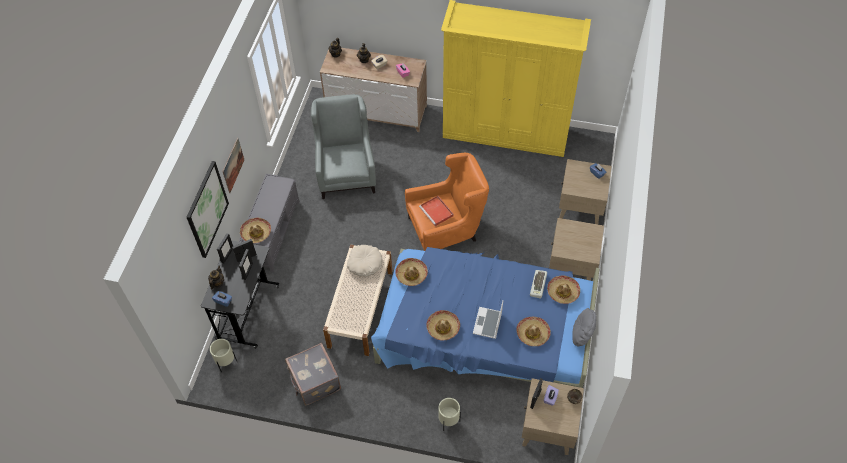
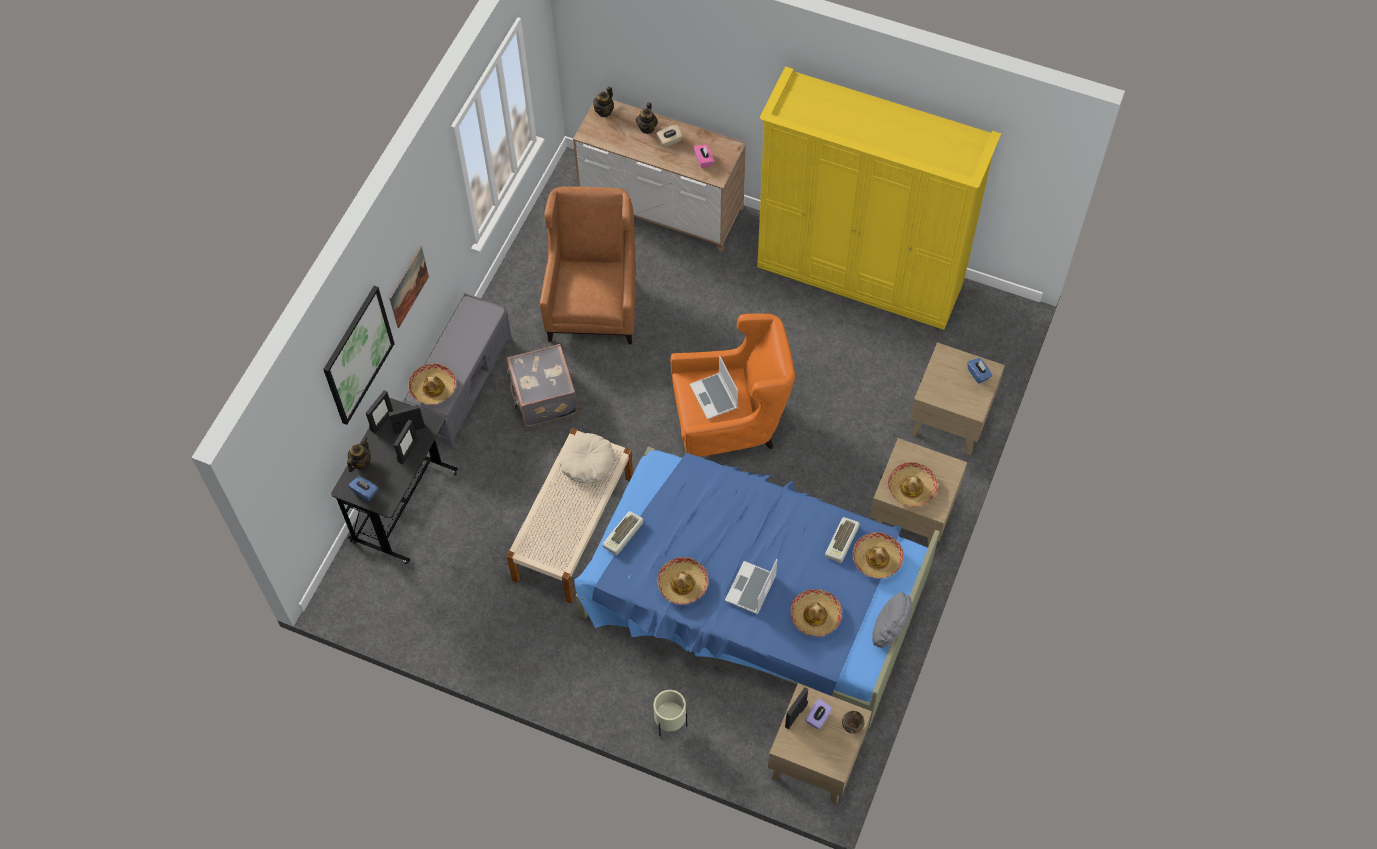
camera: 10 degrees right, 5 degrees up
(226, 363) = (360, 579): beige planter -> none
(314, 381) = (484, 629): grey suitcase -> grey suitcase (542, 397)
(346, 173) = (593, 303): grey armchair -> brown armchair
(398, 303) = (623, 535): none -> keyboard
(411, 274) = (653, 493): hat -> hat (911, 488)
(437, 212) = (714, 397): red tray -> laptop

